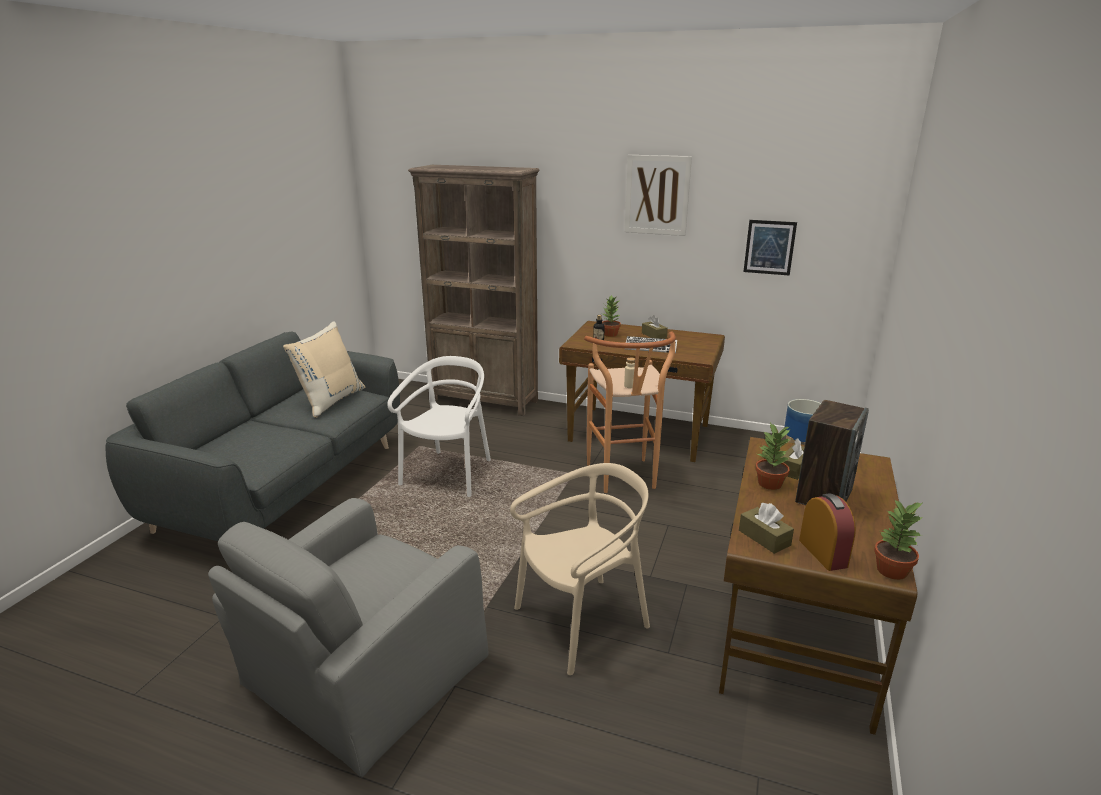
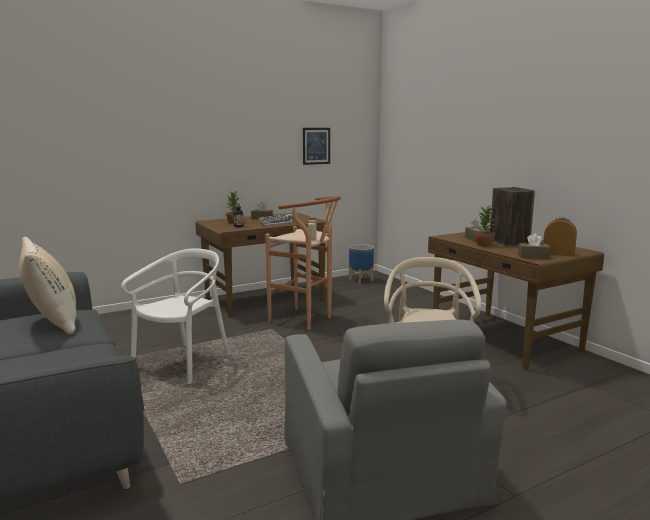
camera: 50 degrees left, 10 degrees down
(448, 474) = (183, 363): white chair -> white chair turned 60 degrees clockwise
(484, 401) = (109, 319): brown bookcase -> none
(657, 195) = (240, 112): picture -> none
(892, 571) = (584, 250): potted plant -> none

